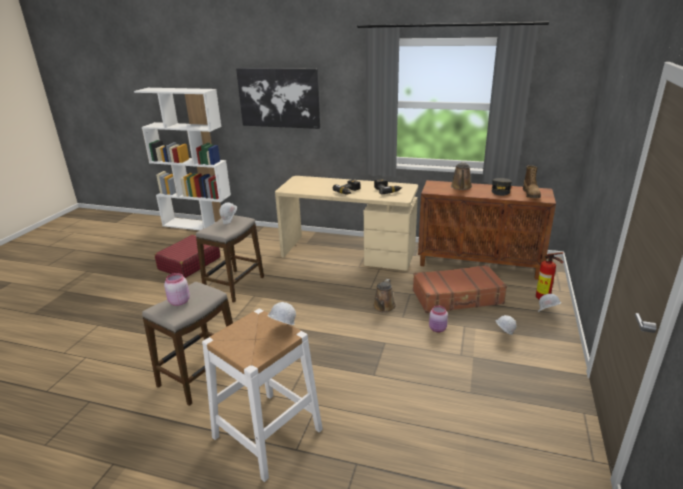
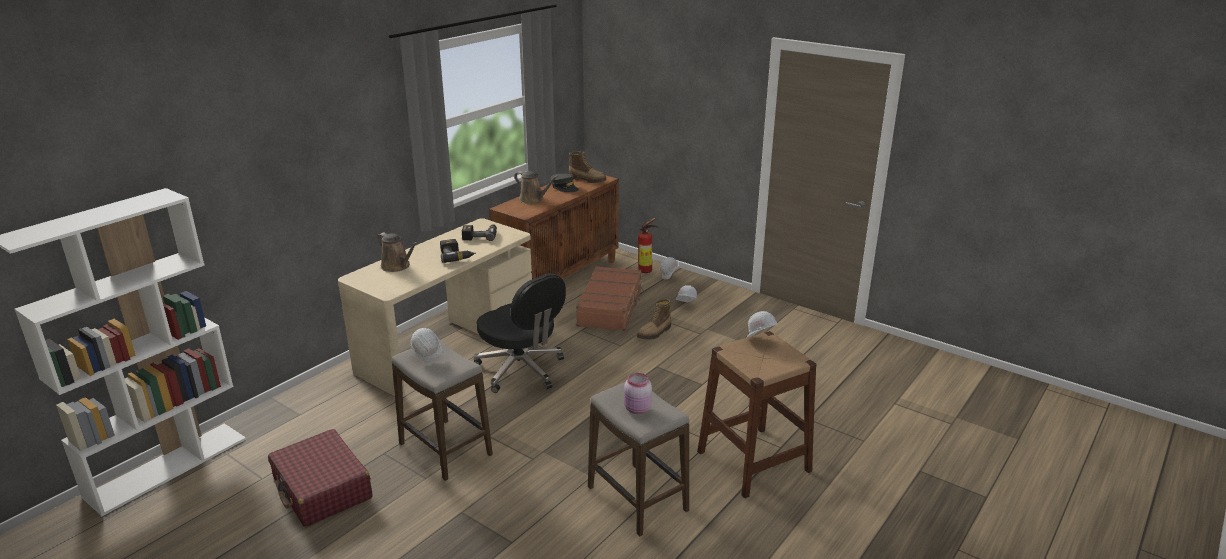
camera: 70 degrees left, 0 degrees up
(267, 433) = (753, 461): white stool -> brown stool
(279, 98) = (278, 168): picture -> none
(336, 285) = (521, 370): none -> black office chair
(383, 307) = (594, 351): brown watering can -> brown watering can (397, 266)
(438, 329) = (655, 333): pink jar -> boot

